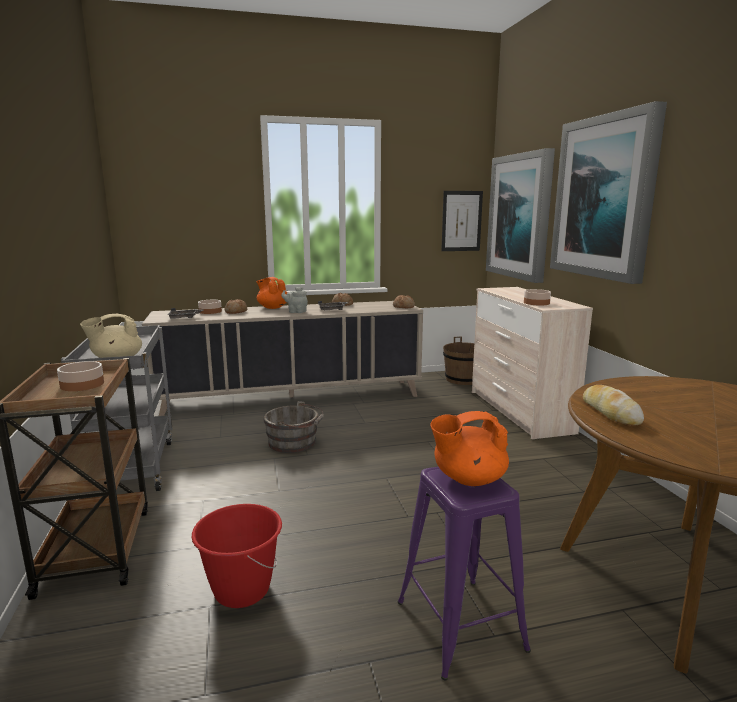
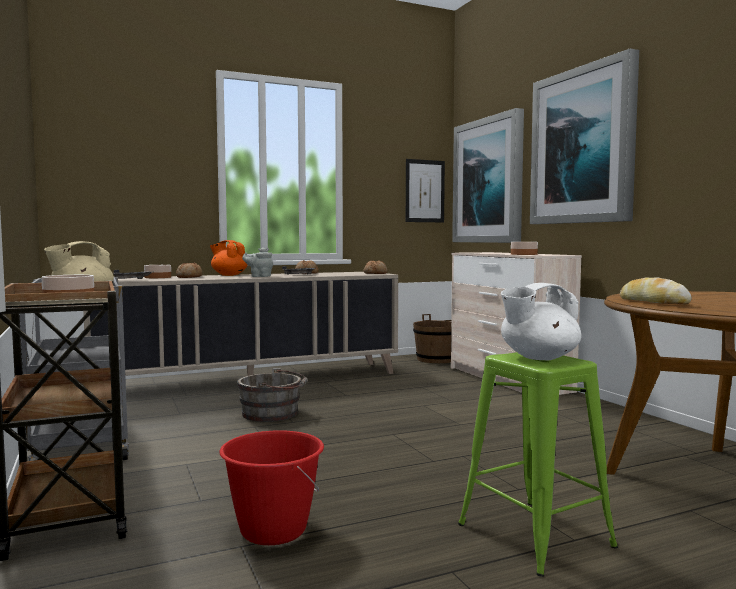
camera: 10 degrees left, 10 degrees down
(460, 626) = (535, 536): purple stool -> green stool
(468, 479) = (538, 357): orange teapot -> white teapot

